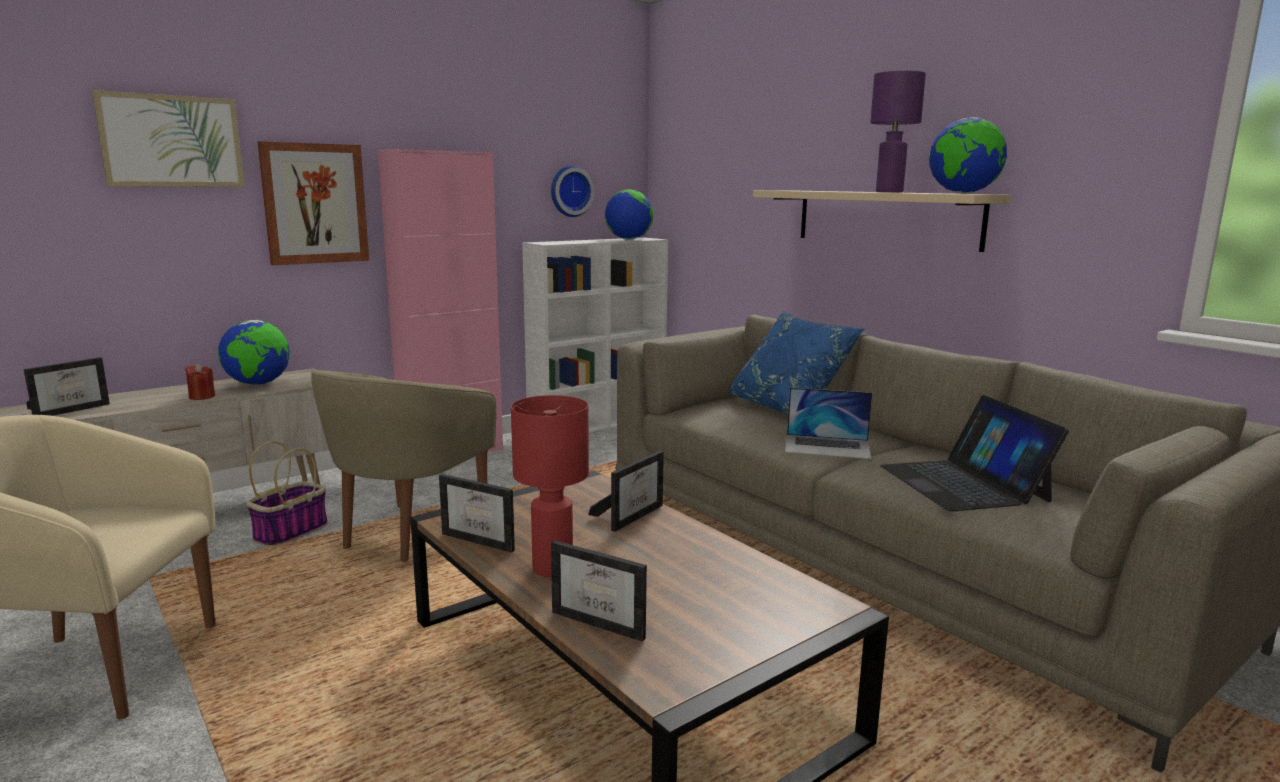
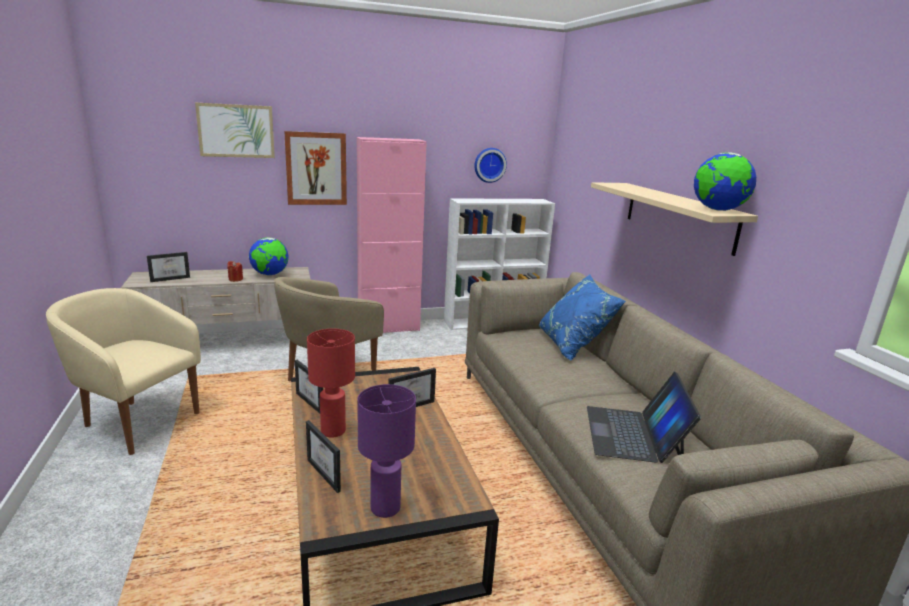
camera: 20 degrees right, 5 degrees up
(291, 532) = (270, 364): basket -> none
(629, 239) = (526, 201): globe -> none
(827, 446) = (567, 382): laptop -> none
(890, 192) = (673, 199): purple table lamp -> purple table lamp (386, 508)

